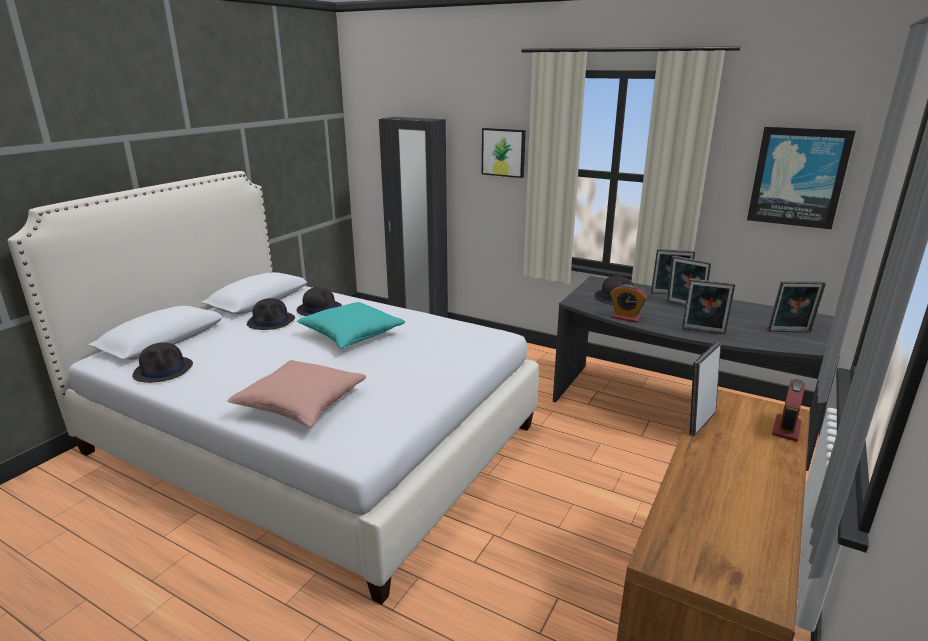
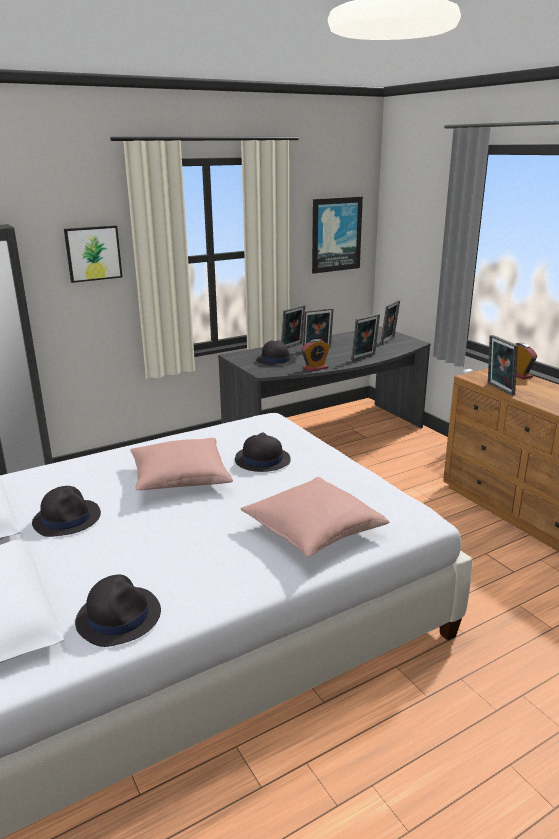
camera: 60 degrees left, 0 degrees up
(319, 309) = (77, 483): black hat -> black hat (262, 460)
(352, 335) = (180, 478): turquoise pillow -> pink pillow

